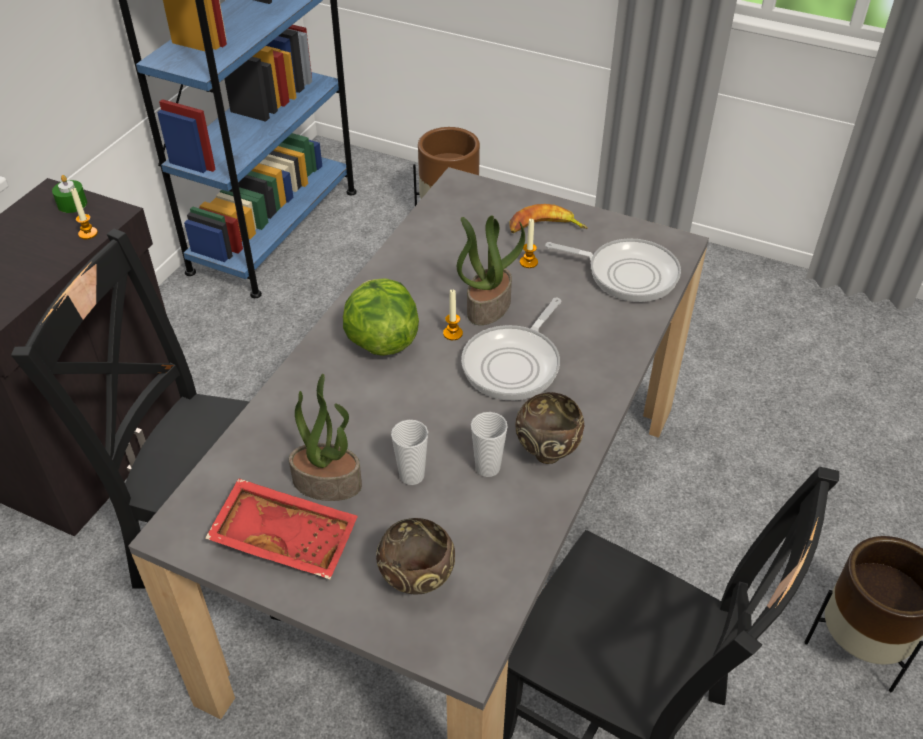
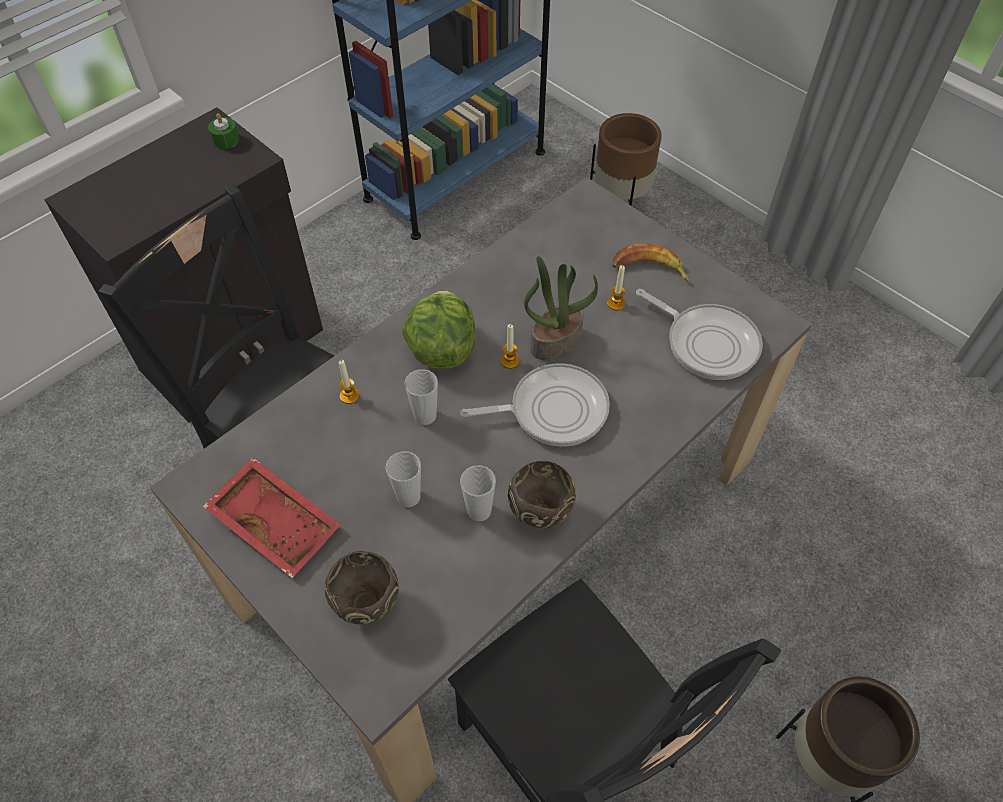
camera: 20 degrees right, 10 degrees up
(88, 233) = (226, 174): candle -> candle (349, 396)
(328, 482) = (334, 480): potted plant -> none
(393, 401) = (425, 416): none -> cup
(514, 364) = (552, 410): frying pan -> frying pan turned 150 degrees counterclockwise

